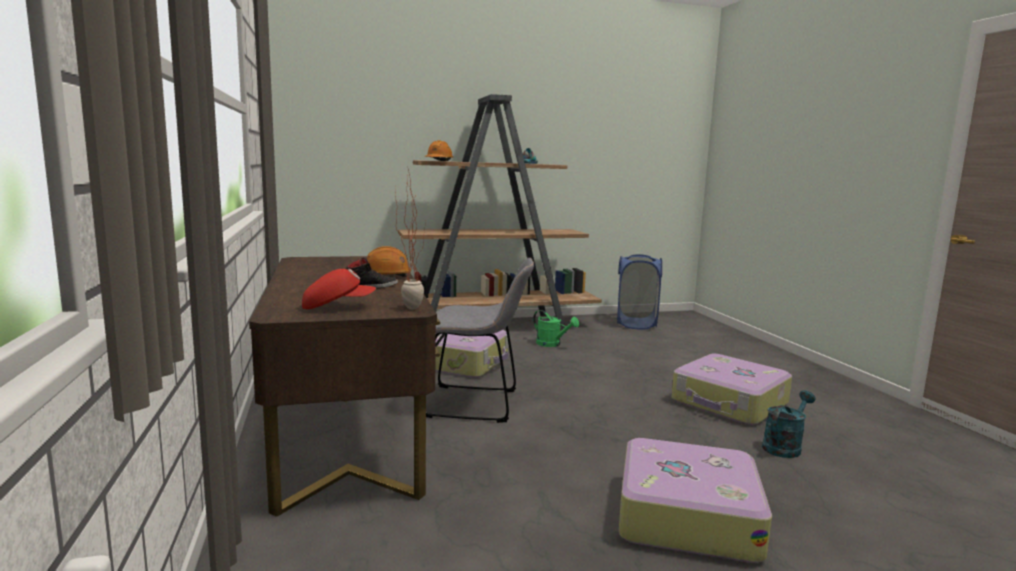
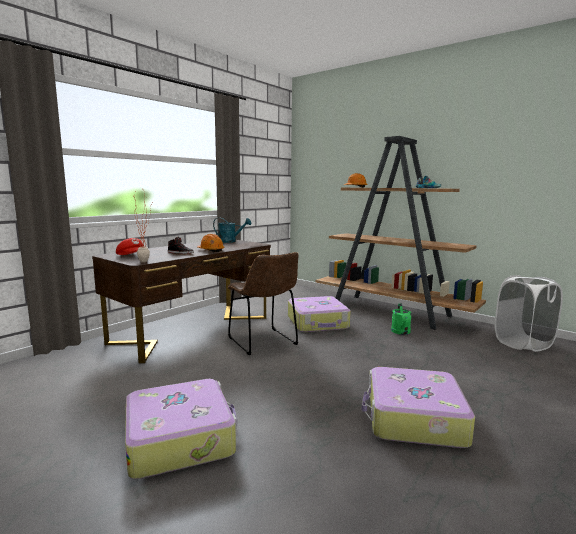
camera: 55 degrees right, 0 degrees up
(477, 404) = (264, 342): grey chair -> brown chair
(636, 324) = (523, 343): blue laundry basket -> white laundry basket
(784, 446) = (355, 463): turquoise watering can -> turquoise watering can (230, 241)

